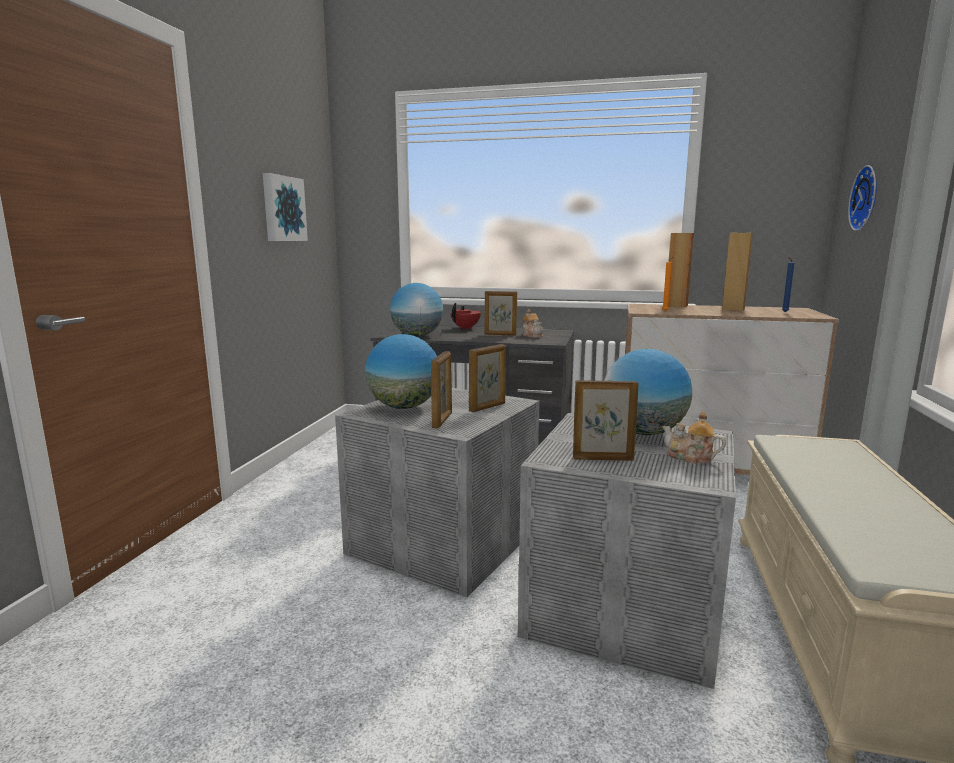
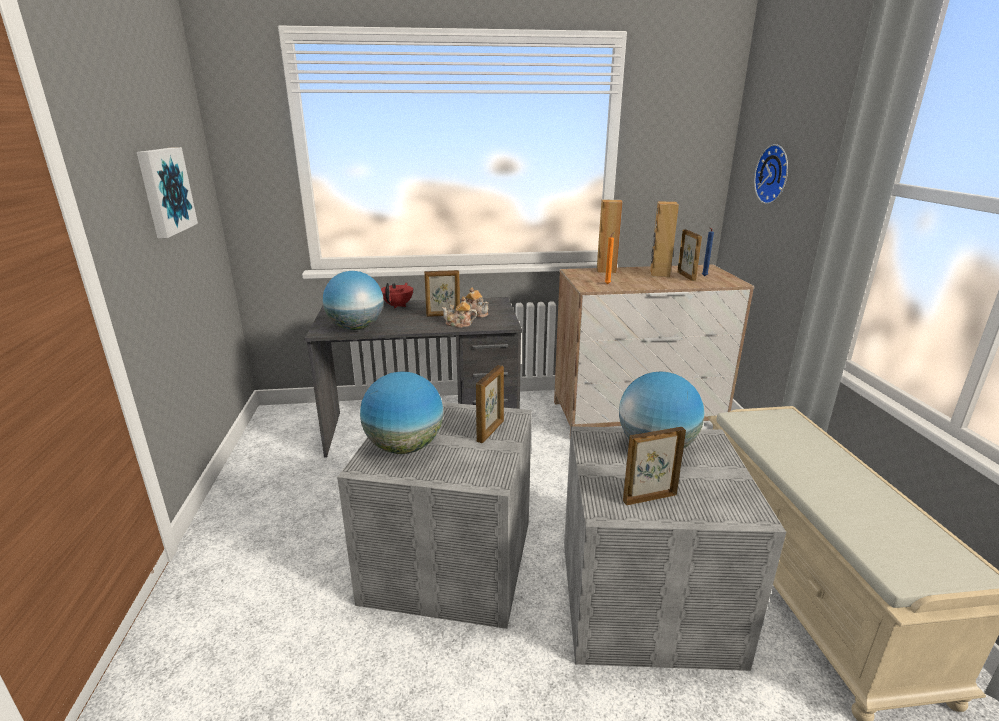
camera: 20 degrees left, 10 degrees up
(442, 420) = (461, 464): picture frame -> picture frame (686, 276)
(690, 457) = (717, 479): teapot -> teapot (459, 324)

